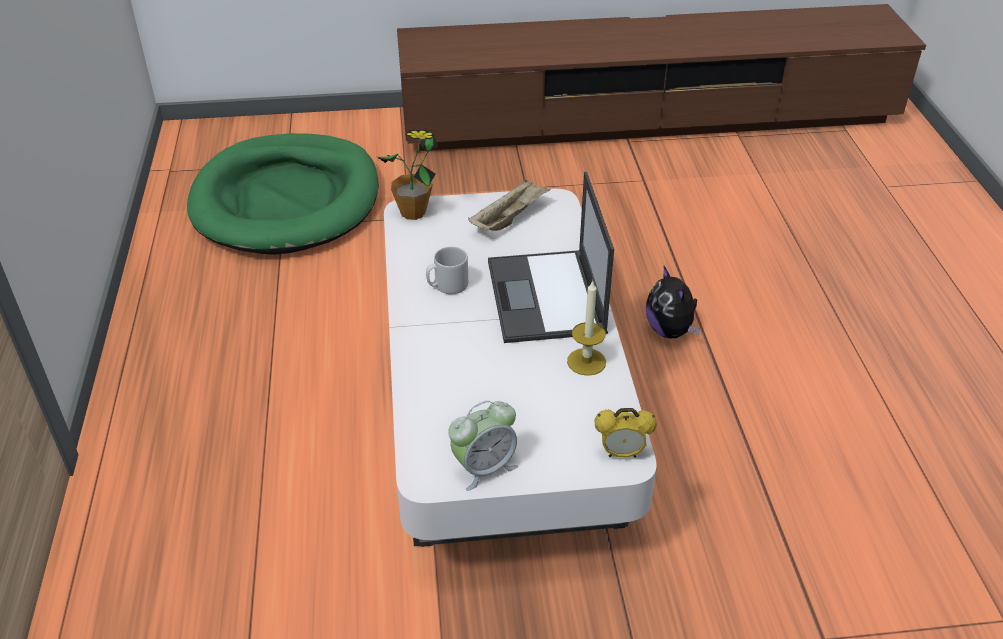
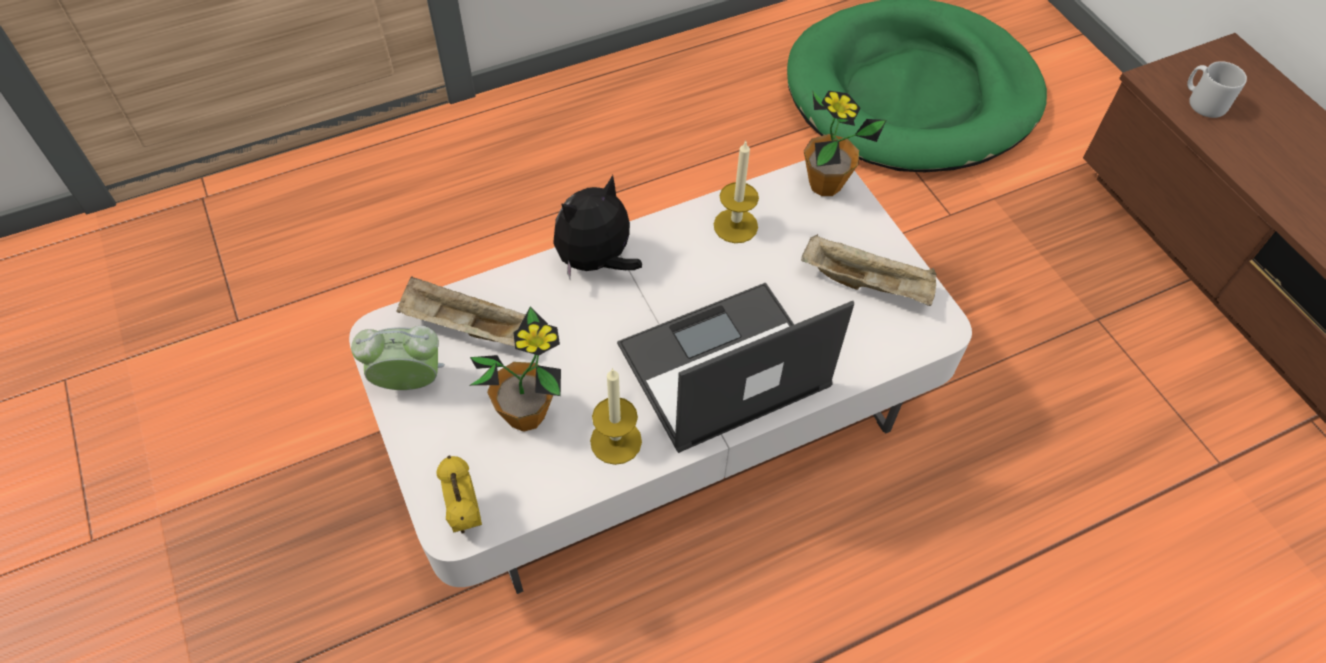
camera: 70 degrees right, 15 degrees up
(425, 261) = (735, 226): none -> candle
(445, 424) = (466, 327): none -> beige tray
(447, 285) = (700, 260): grey mug -> grey mug (1203, 102)
(484, 467) = (409, 382): alarm clock -> alarm clock turned 135 degrees clockwise
(545, 404) = (526, 415): none -> potted plant
(670, 330) = (886, 574): plush toy -> plush toy (596, 261)

